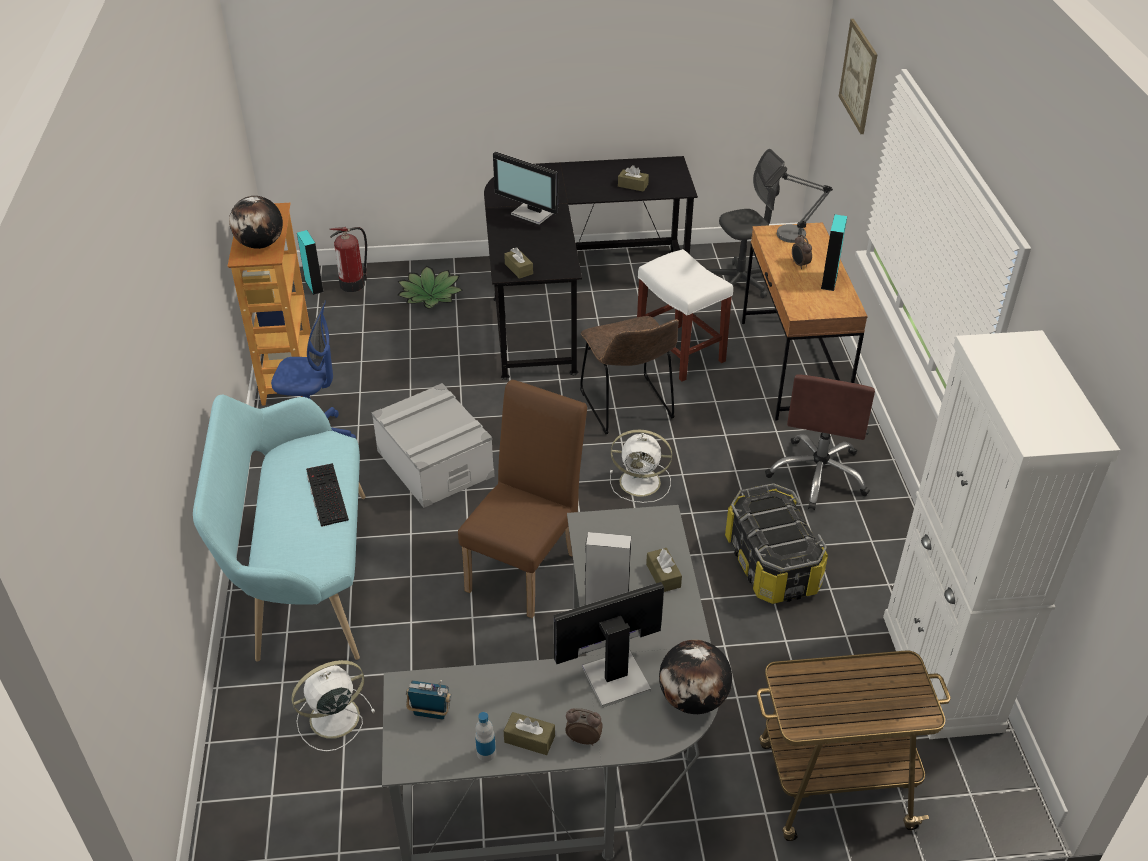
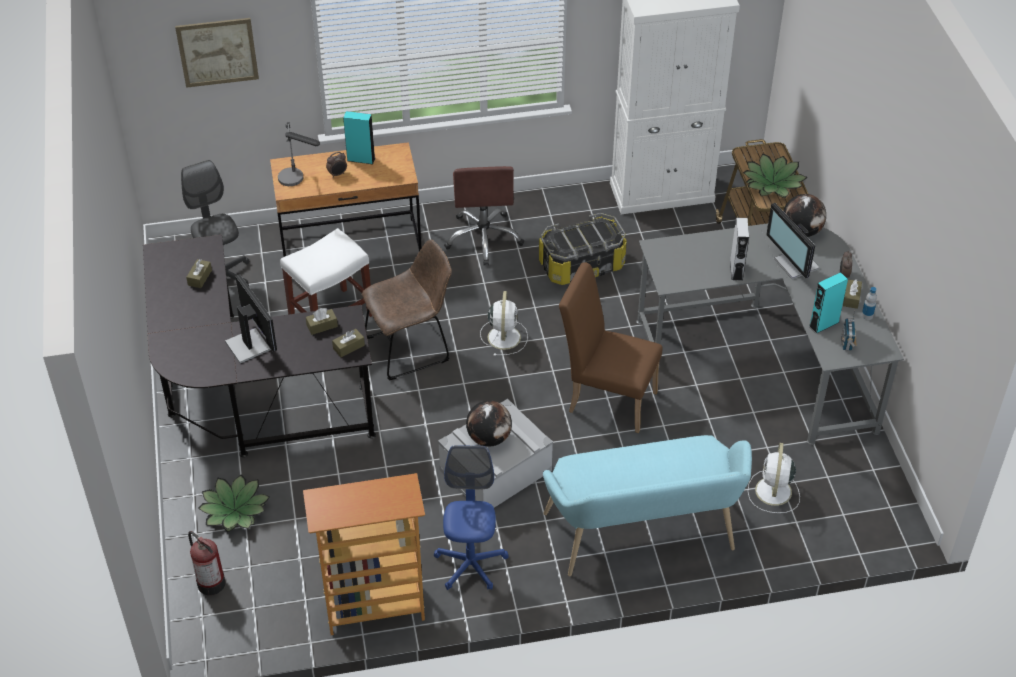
camera: 95 degrees left, 5 degrees up
(260, 244) = (385, 496): globe -> globe (489, 438)
(314, 286) = (212, 619): turquoise speaker -> turquoise speaker (824, 324)
(325, 494) = (633, 461): keyboard -> none
(332, 718) = (773, 492): white fan -> white fan turned 45 degrees clockwise
(534, 213) = (249, 345): monitor -> monitor turned 60 degrees counterclockwise
(663, 575) = (707, 245): brown tissue box -> brown tissue box (322, 326)
(818, 474) = (484, 238): brown office chair -> brown office chair turned 75 degrees clockwise
(830, 694) = (773, 183): none -> potted plant

